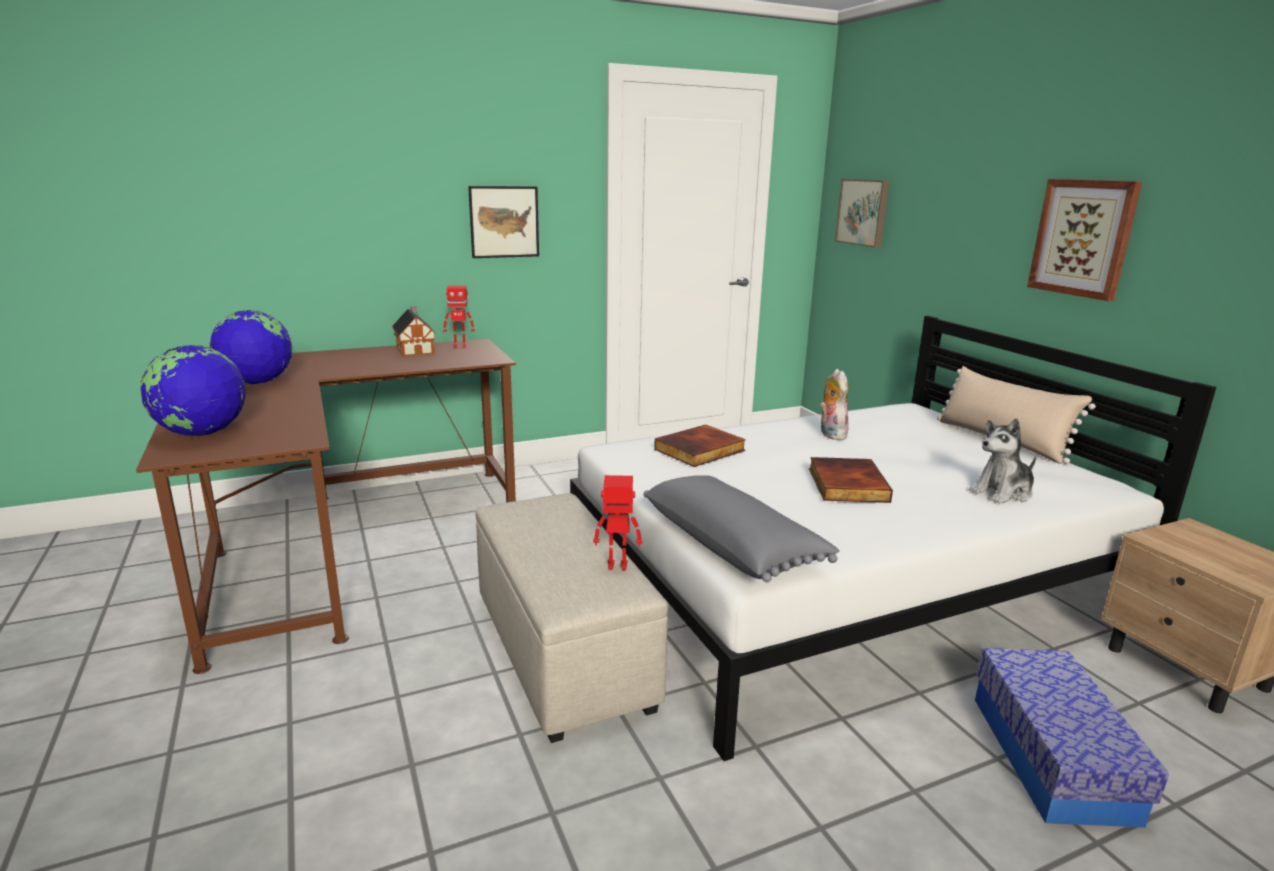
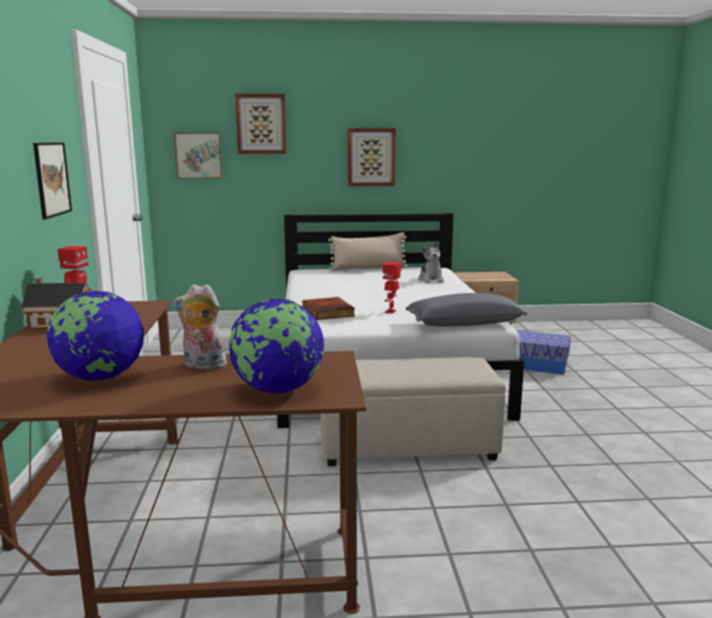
camera: 70 degrees left, 5 degrees down
(617, 566) = (446, 359): toy robot -> toy robot (391, 311)
(830, 434) = (329, 288): plush toy -> plush toy (202, 366)
(845, 484) = (405, 296): book -> none
(935, 169) = (261, 124): none -> picture

